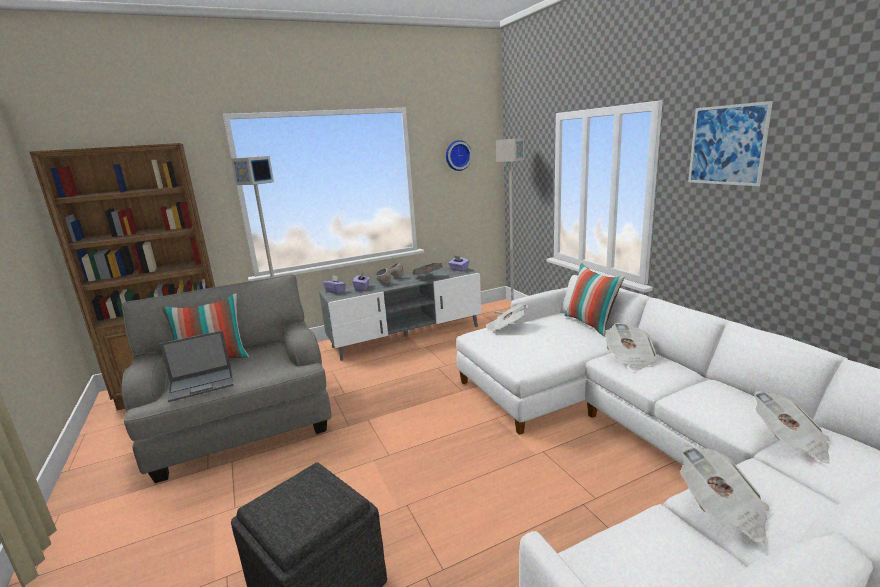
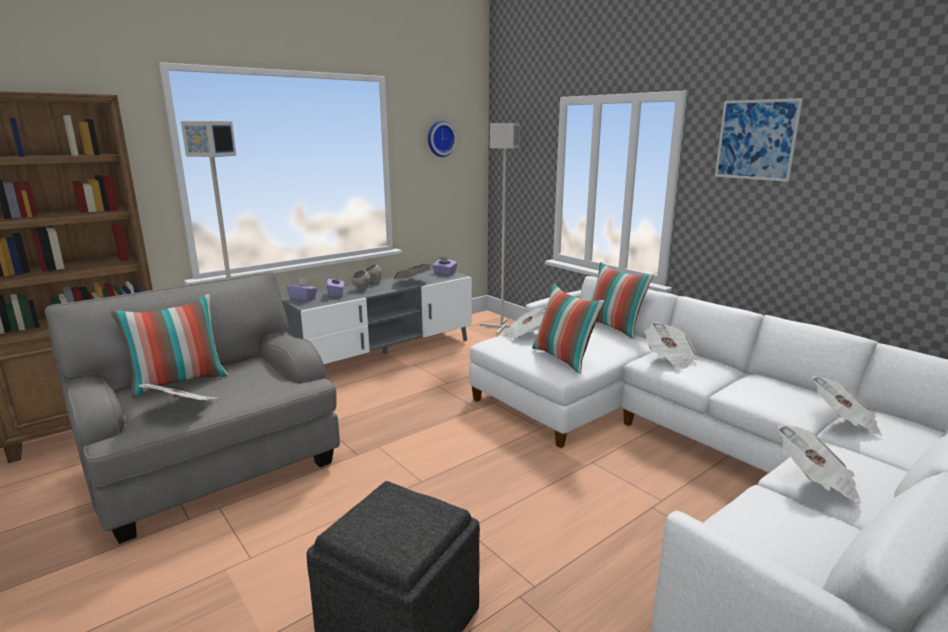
camera: 15 degrees left, 0 degrees up
(202, 384) = (182, 408): laptop -> newspaper
(529, 353) = (564, 359): none -> pillow

